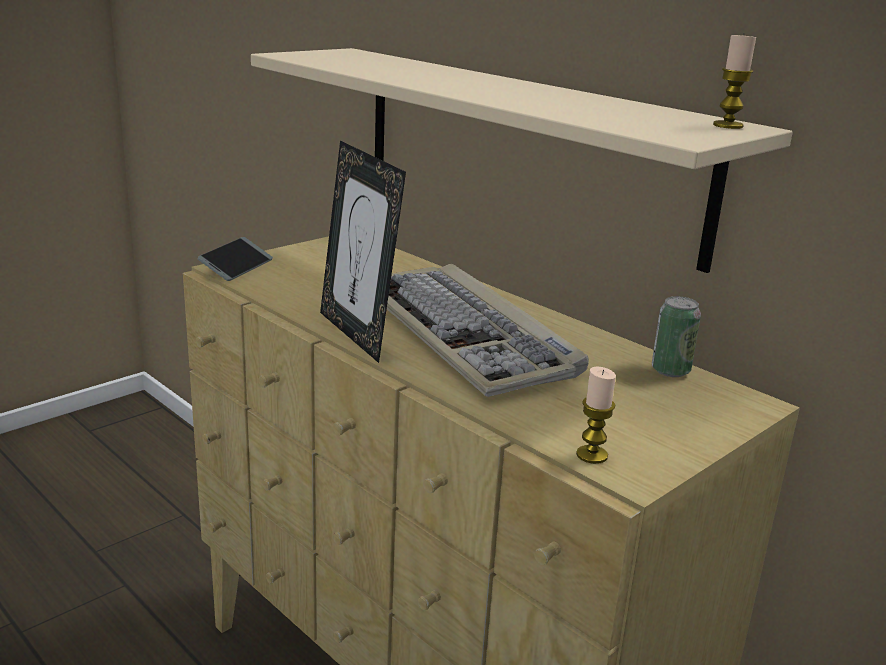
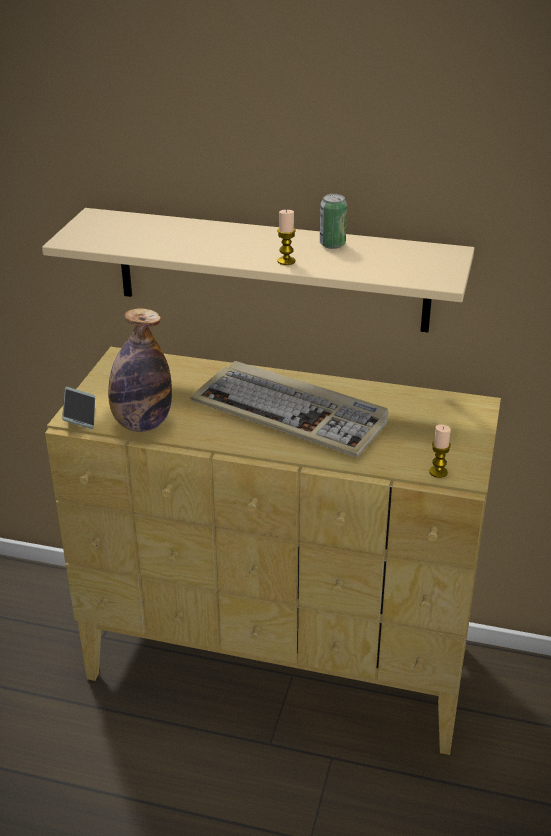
camera: 30 degrees left, 10 degrees up
(283, 292) = (142, 424): none -> bottle
(358, 334) = (231, 440): picture frame -> none
(670, 370) = (422, 397): can -> can (332, 244)
(728, 125) = (443, 254): candle -> candle (286, 261)

